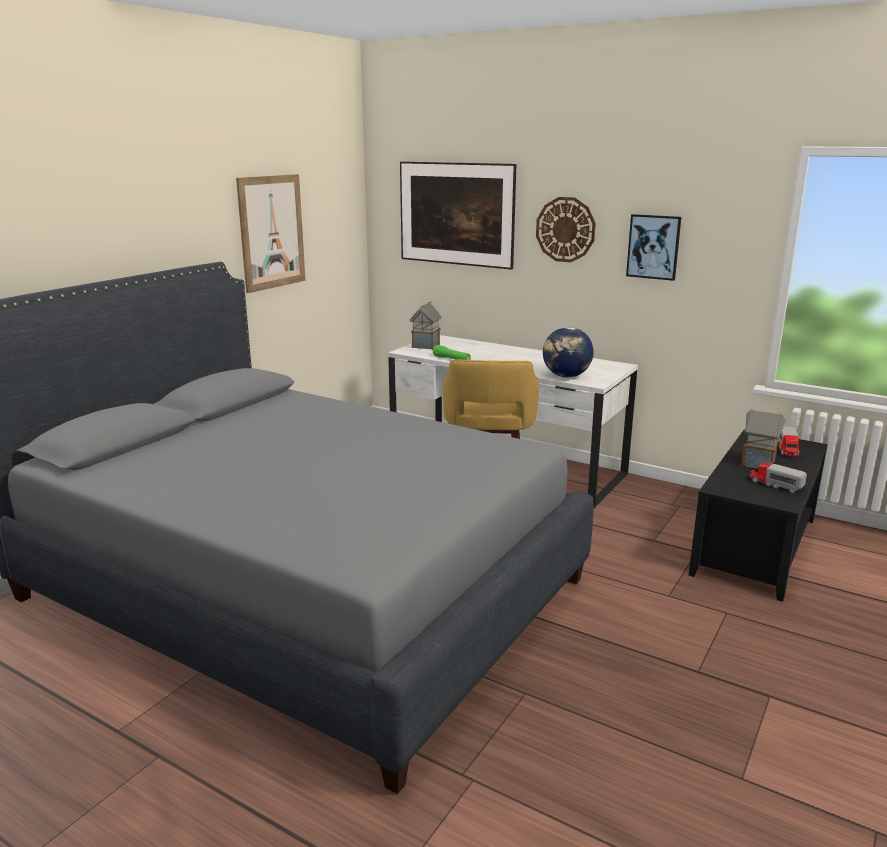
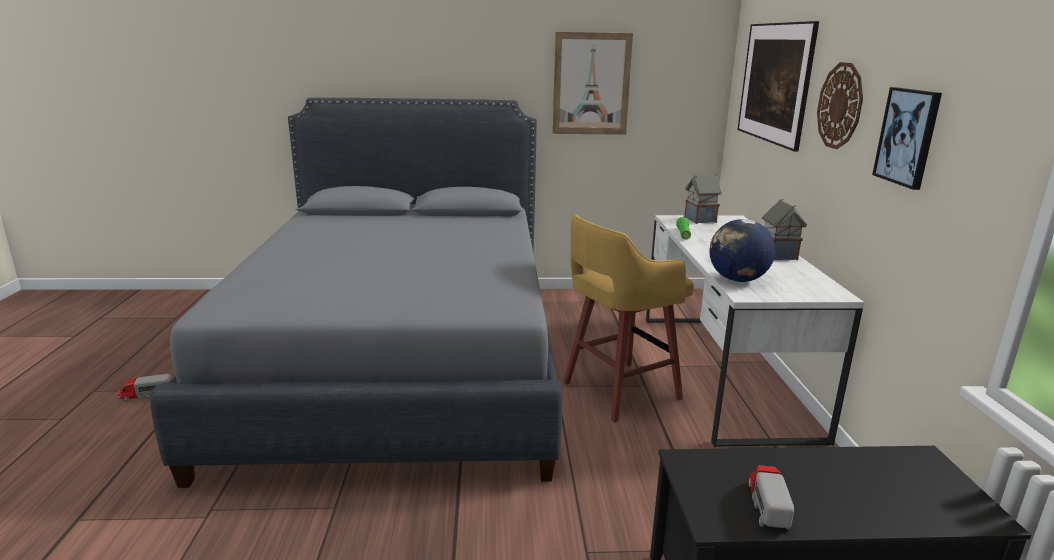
camera: 55 degrees right, 0 degrees up
(759, 464) = (821, 479): toy house -> toy house (778, 256)
(787, 449) = (925, 496): toy truck -> toy truck (146, 395)

